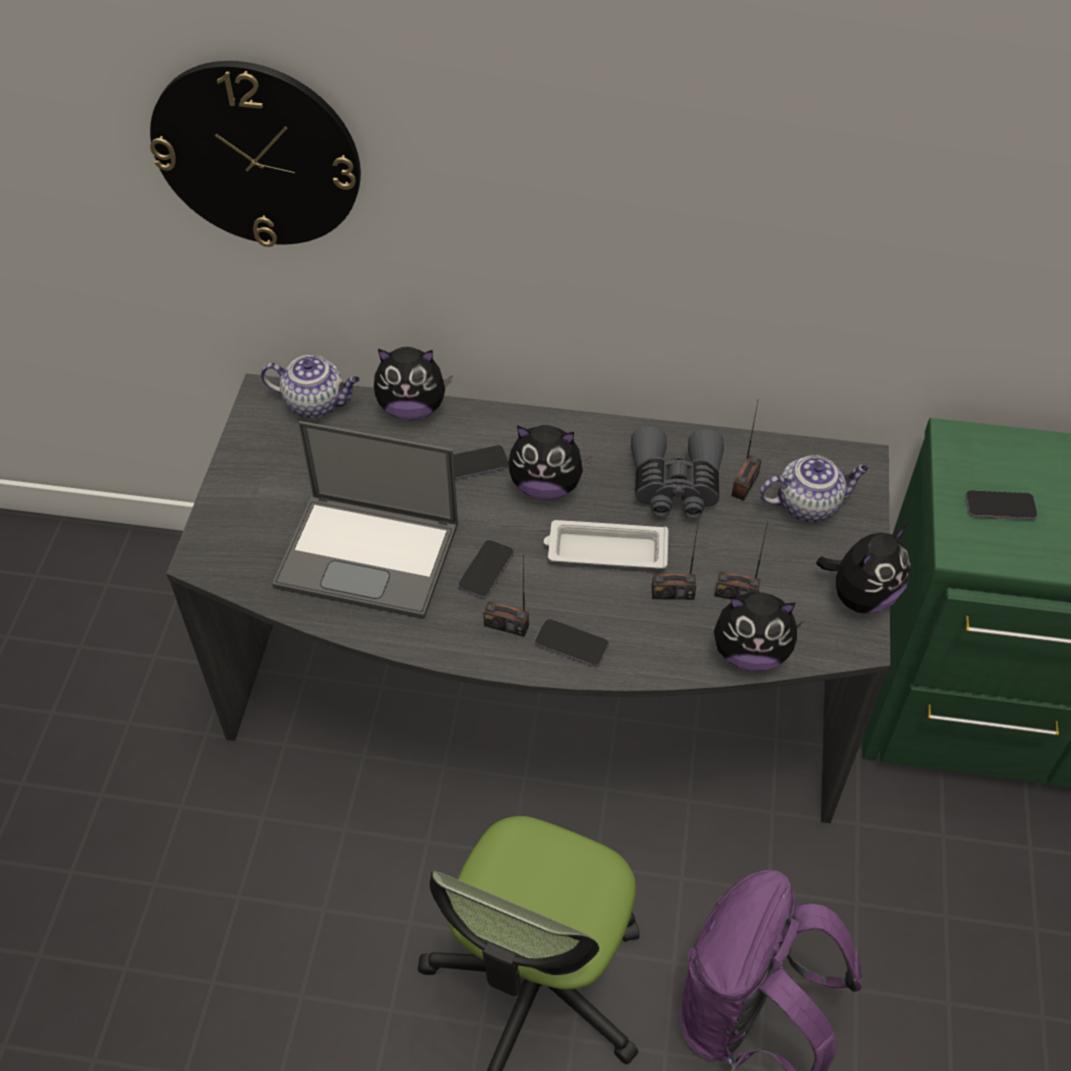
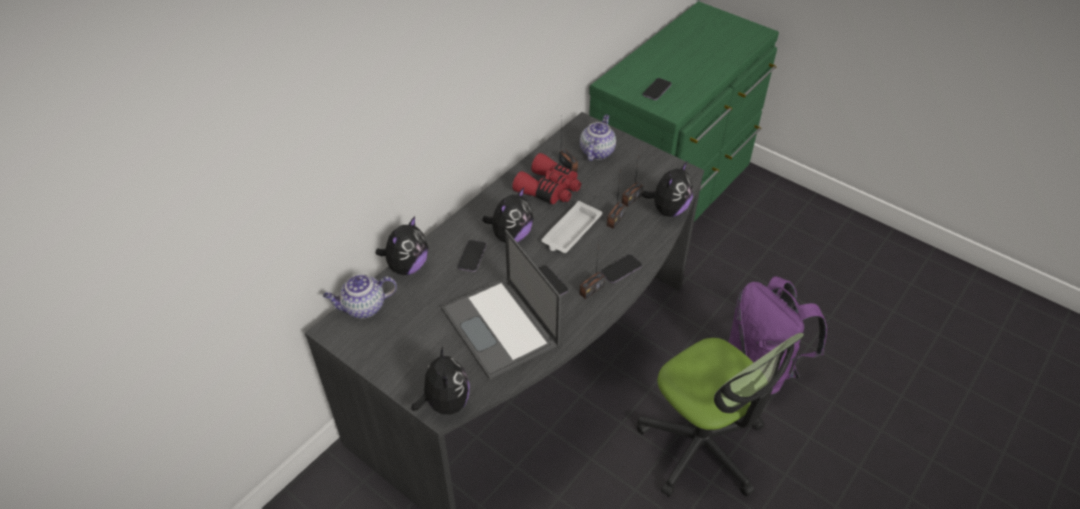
camera: 60 degrees left, 5 degrees down
(257, 154) = (285, 167): wall clock -> none
(316, 403) = (363, 307): teapot -> teapot turned 150 degrees counterclockwise
(370, 555) = (501, 327): laptop -> laptop turned 105 degrees clockwise
(675, 485) = (549, 189): grey binoculars -> red binoculars
(861, 596) = (661, 160): plush toy -> plush toy (445, 402)

